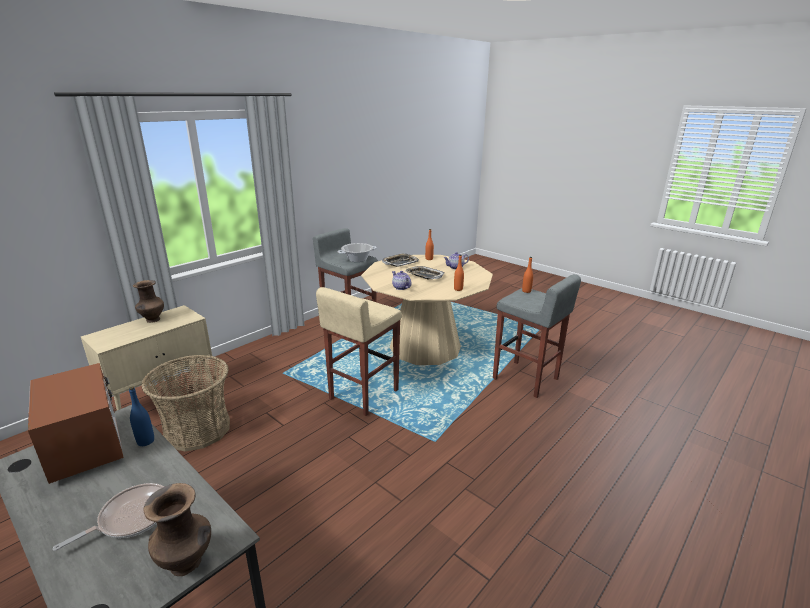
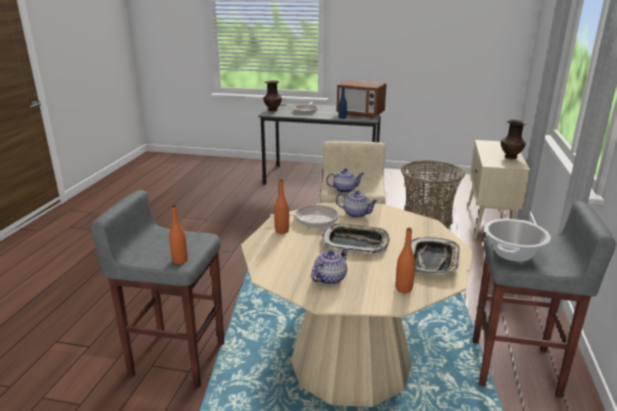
camera: 150 degrees right, 0 degrees up
(377, 308) = (345, 189): none -> teapot
(432, 290) = (313, 220): none -> frying pan

